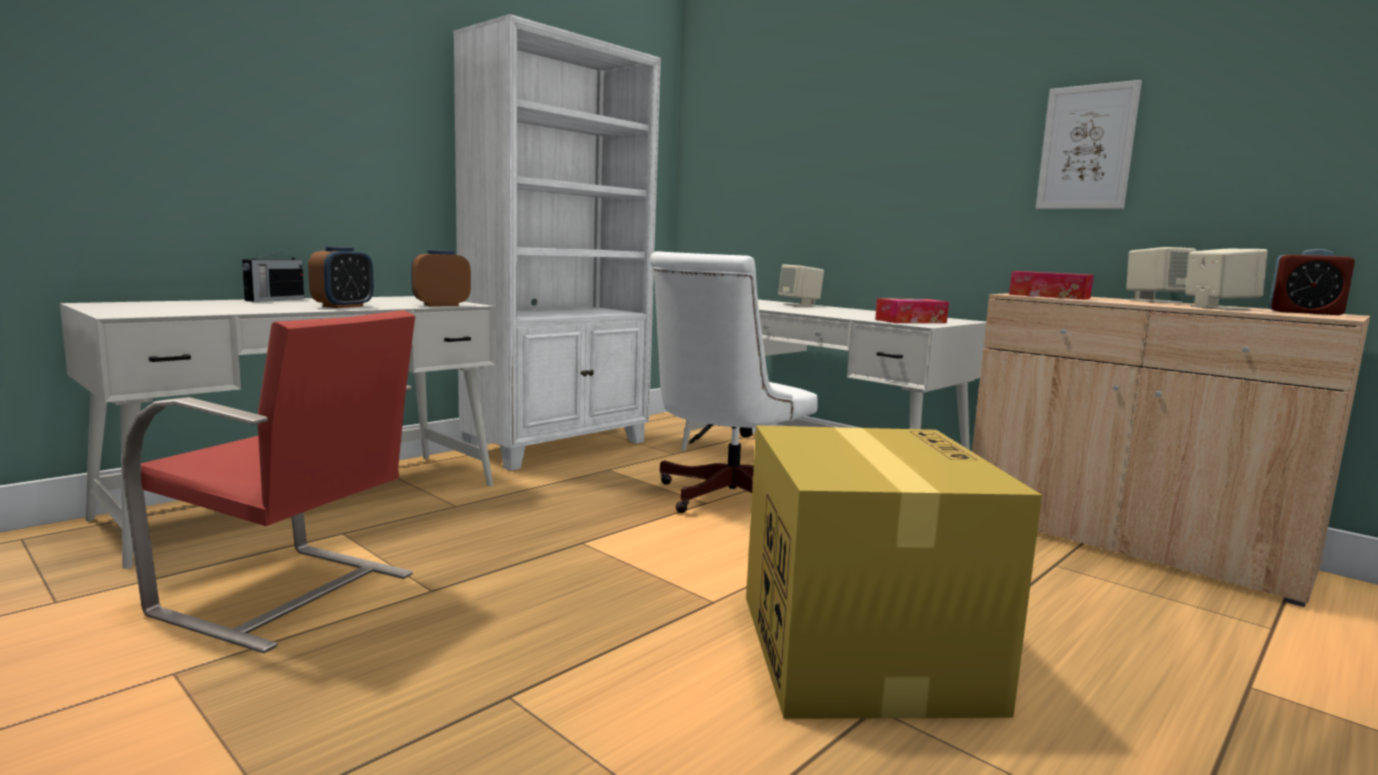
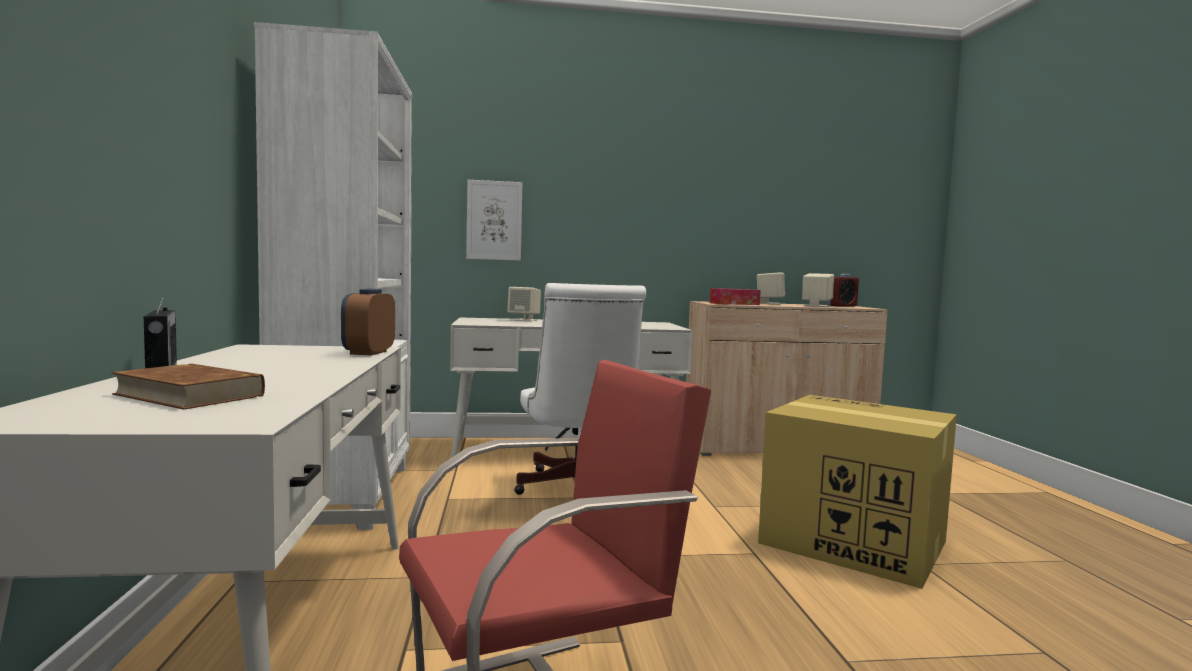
camera: 50 degrees left, 5 degrees down
(201, 306) = (189, 395): none -> brown book
(343, 306) = (316, 368): alarm clock -> none
(910, 321) = (654, 326): tissue box -> none
(1086, 147) = (716, 210): picture -> picture (494, 220)

